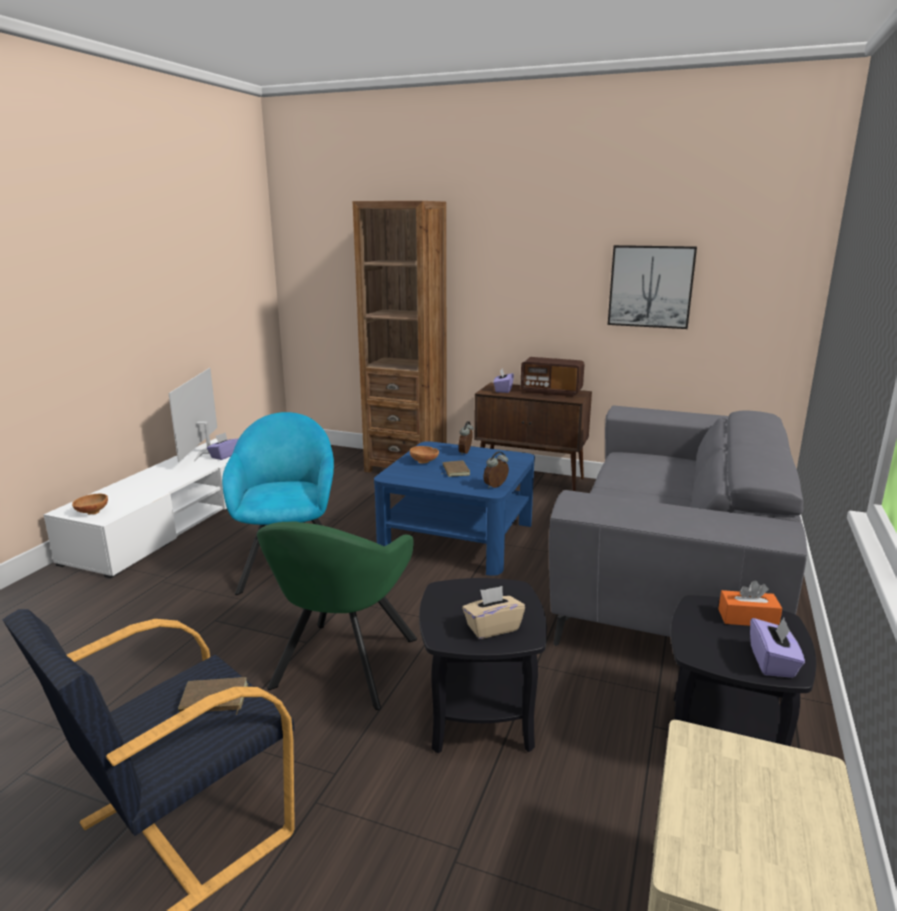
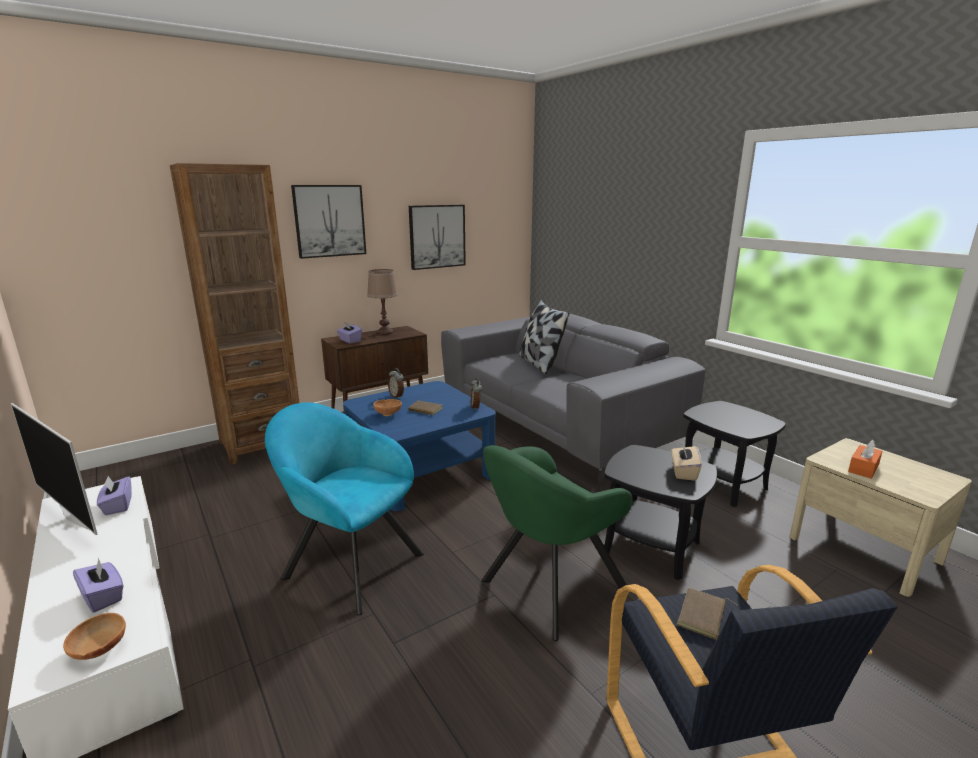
camera: 55 degrees left, 0 degrees up
(342, 667) = (548, 587): green armchair -> green armchair turned 90 degrees clockwise
(516, 258) = (329, 221): none -> picture
(551, 391) = (385, 332): radio -> brown table lamp
(679, 478) = (539, 364): none -> pillow
(747, 618) = (718, 410): orange tissue box -> orange tissue box (863, 468)
(772, 662) = (762, 421): purple tissue box -> purple tissue box (103, 597)

